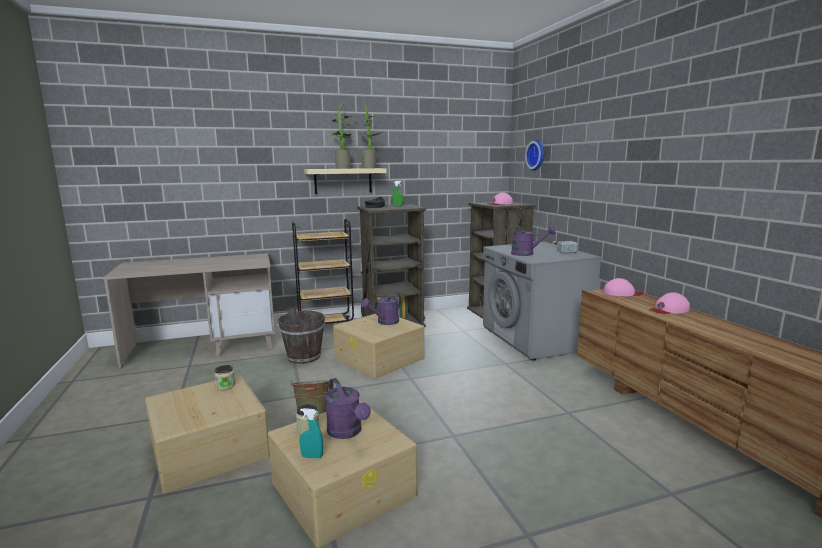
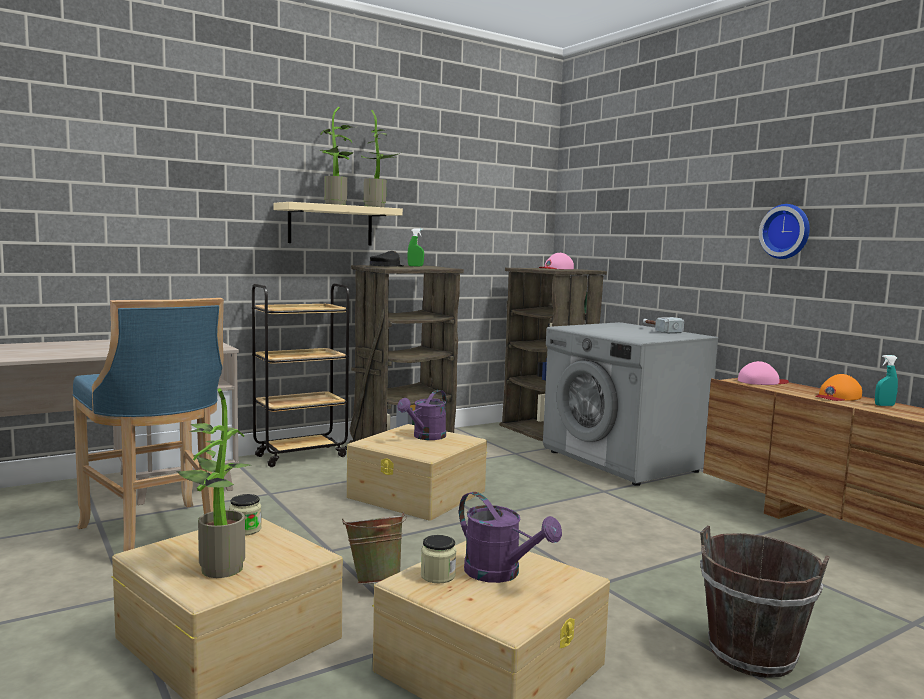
camera: 15 degrees left, 5 degrees down
(189, 412) = (216, 568): none -> potted plant
(212, 378) = (156, 537): none -> blue stool
(303, 357) = (294, 498): brown bucket -> brown bucket (751, 655)
(312, 457) = (476, 608): turquoise spray bottle -> turquoise spray bottle (884, 405)
(526, 254) = (619, 334): purple watering can -> none
(537, 155) = (605, 202): wall clock -> wall clock (786, 231)
(669, 309) = (837, 397): pink cap -> orange cap

